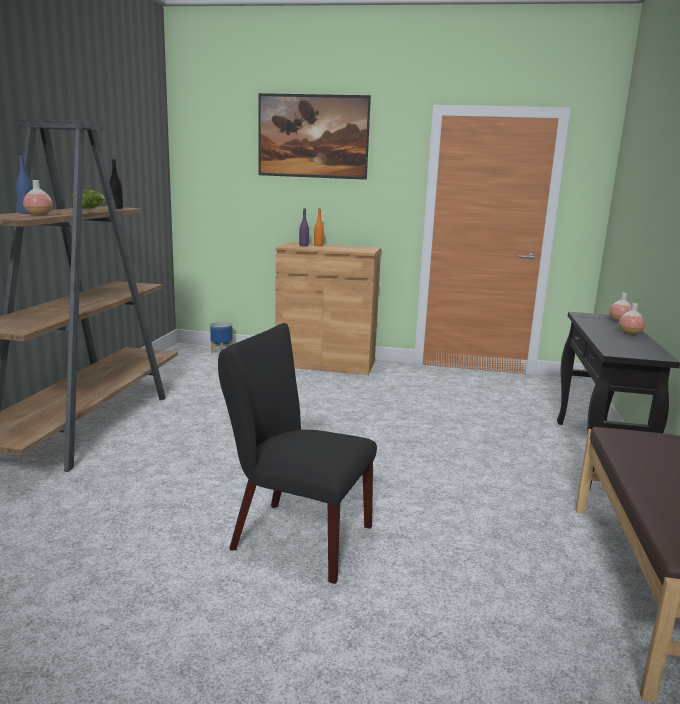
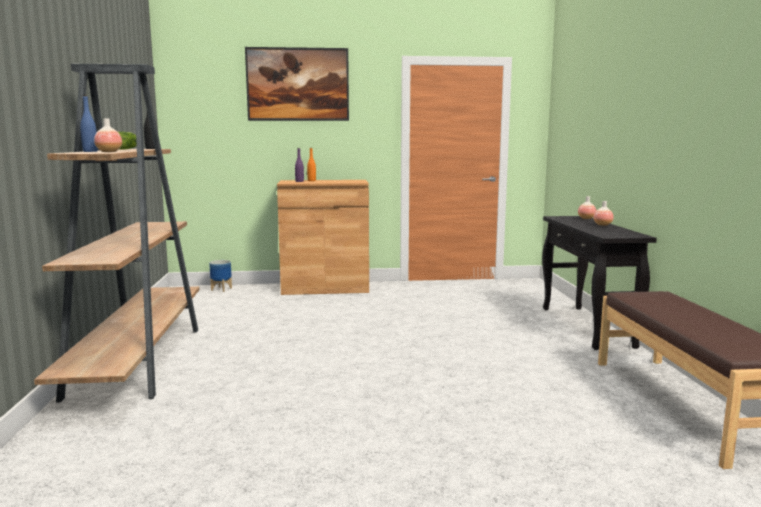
camera: 15 degrees left, 5 degrees down
(293, 536) = (399, 414): black chair -> none

